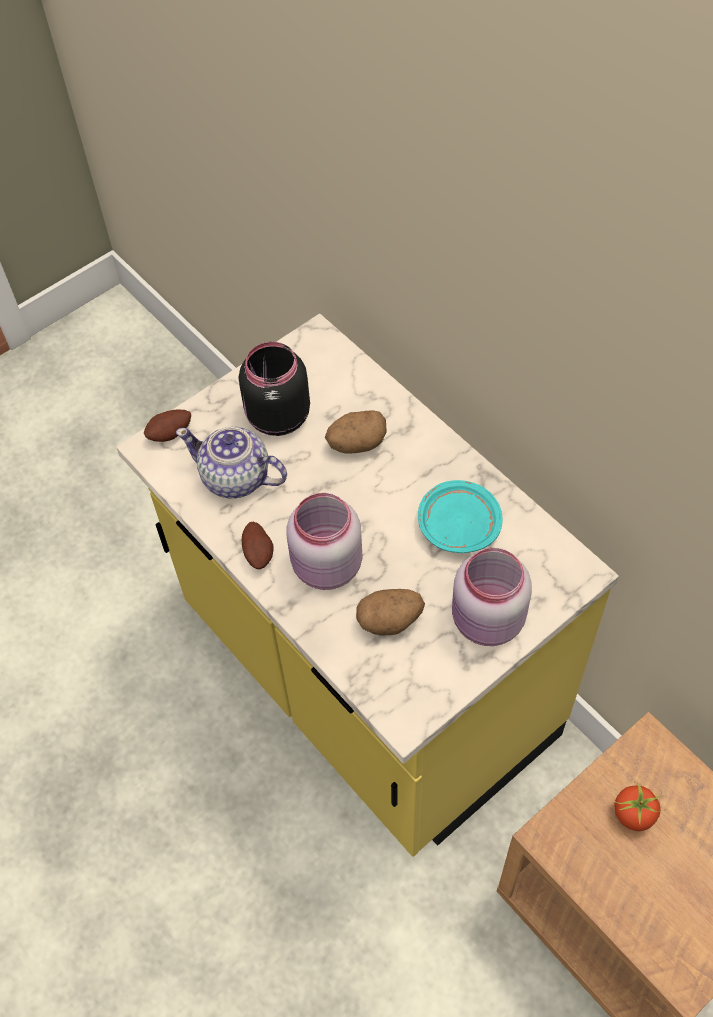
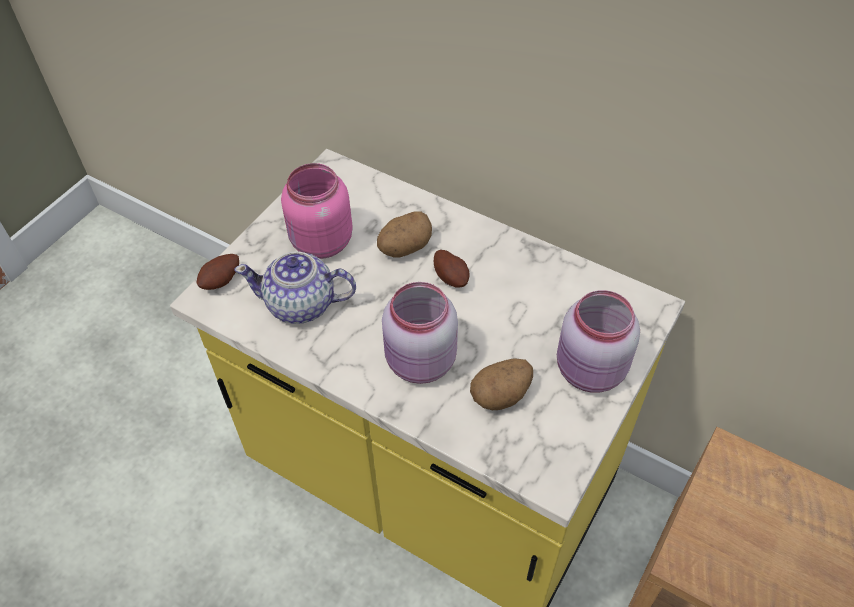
camera: 20 degrees left, 5 degrees down
(259, 553) = (349, 367): potato -> potato (451, 277)
(276, 418) = (320, 243): black jar -> pink jar
(458, 524) = (526, 294): turquoise plate -> none
(634, 814) = (745, 519): tomato -> none

